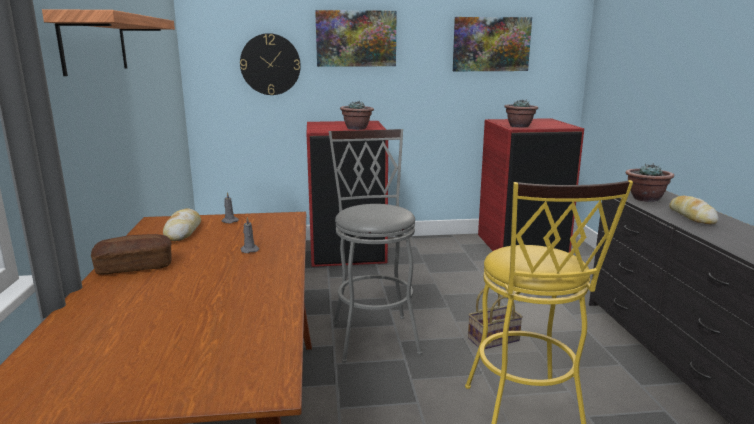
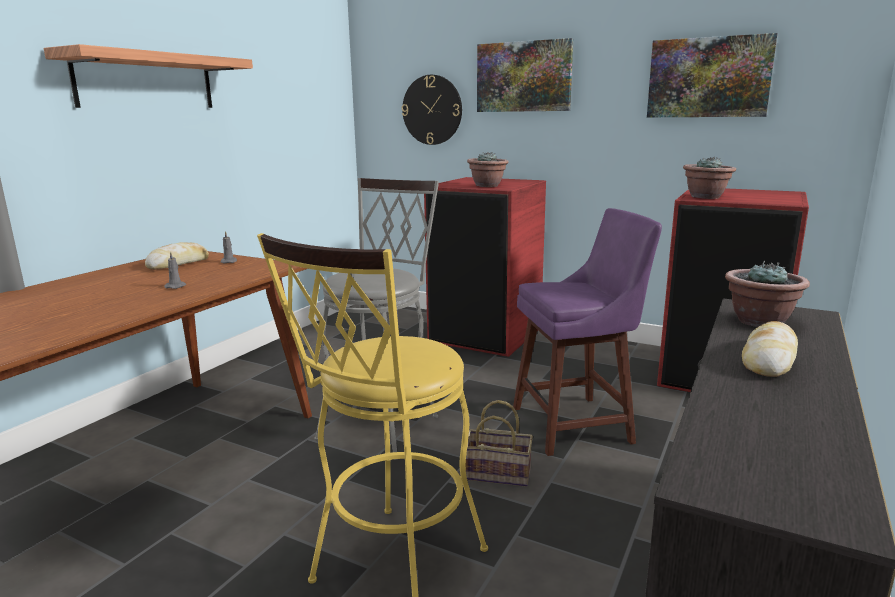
camera: 35 degrees right, 0 degrees up
(135, 267) = (80, 282): bread -> none
(491, 295) = (577, 424): none -> purple chair

